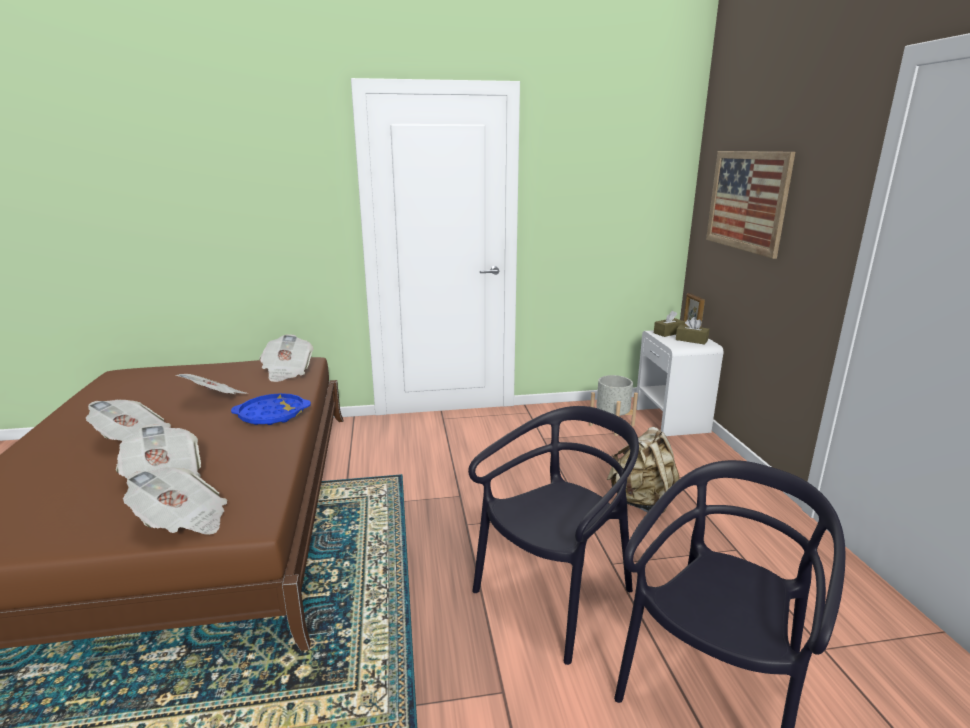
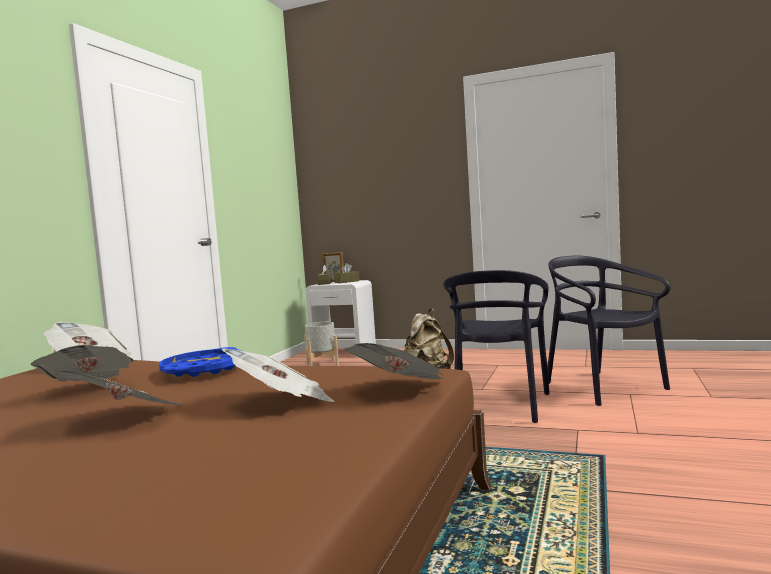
camera: 60 degrees left, 15 degrees down
(555, 596) = (499, 405): black chair -> black chair turned 150 degrees counterclockwise
(747, 201) = (362, 175): picture -> none

